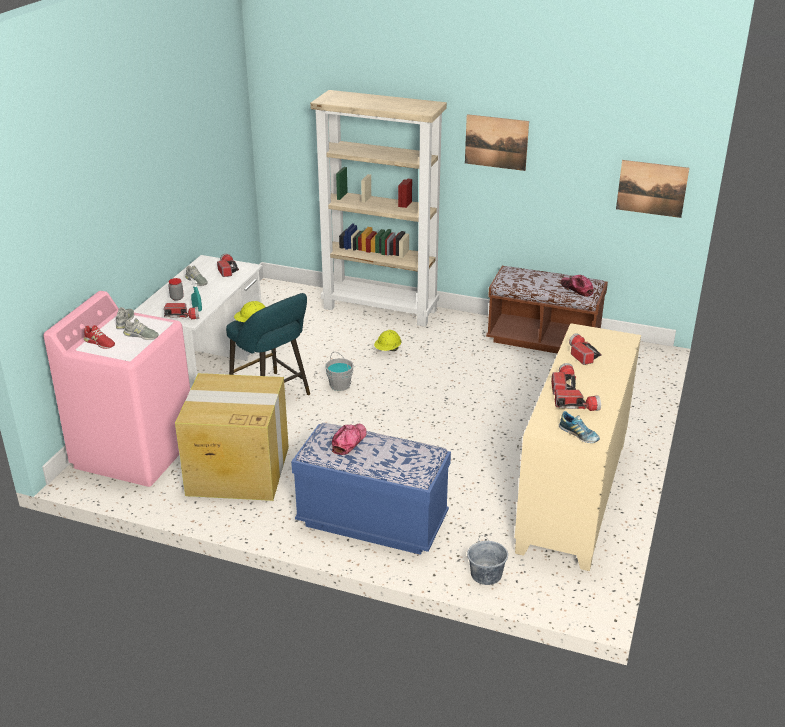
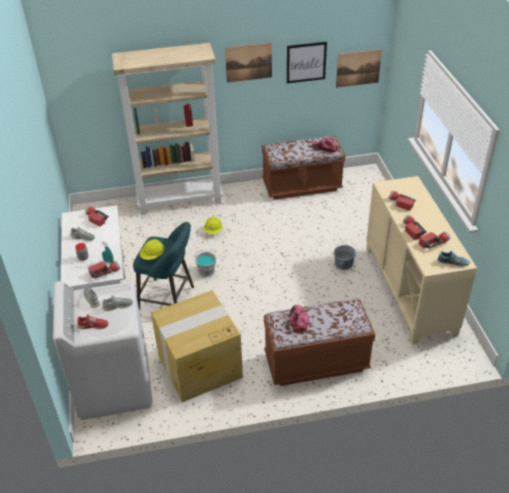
camera: 30 degrees left, 10 degrees up
(135, 452) = (114, 385): pink washing machine -> white washing machine
(372, 522) = (316, 362): blue bench -> brown bench
(486, 574) = (409, 366): grey bucket -> grey bucket (343, 264)
(575, 161) = (306, 62): none -> picture

